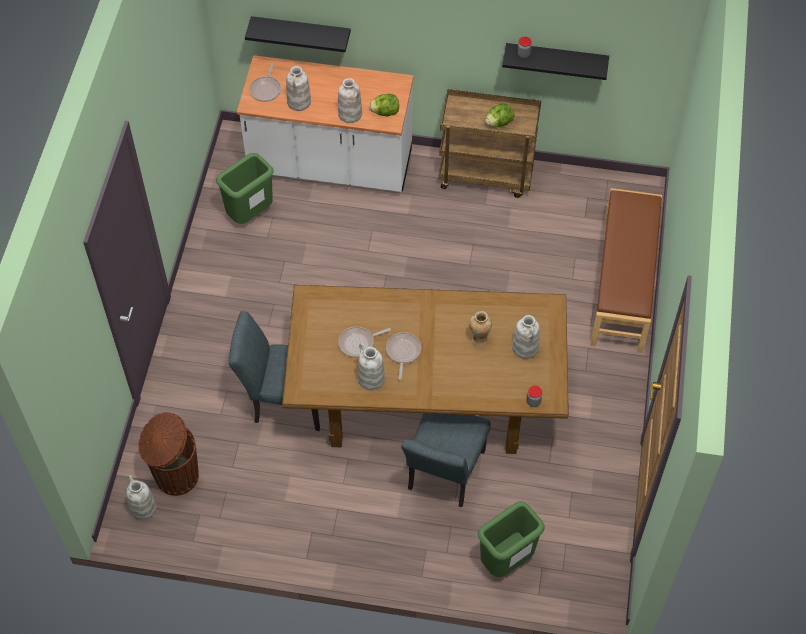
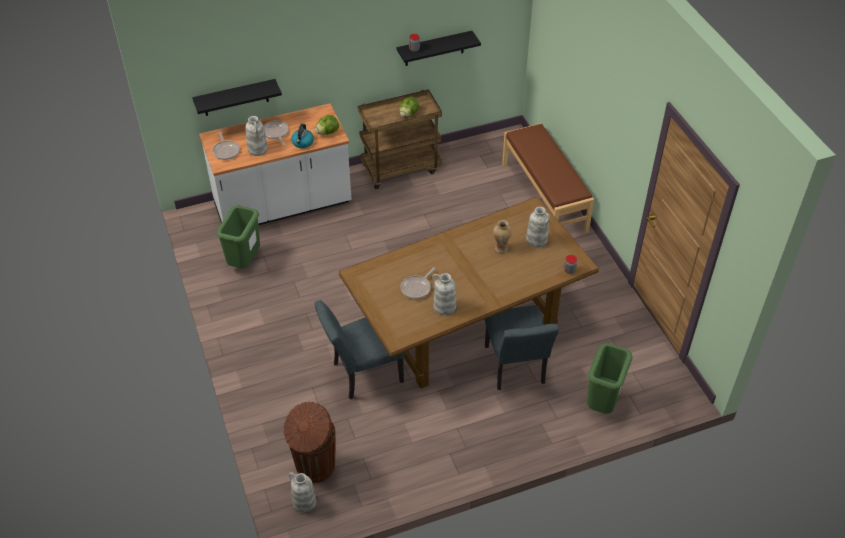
camera: 30 degrees left, 10 degrees down
(350, 114) = (303, 143): white vase -> kettle
(403, 352) = (454, 279): frying pan -> frying pan (276, 133)

